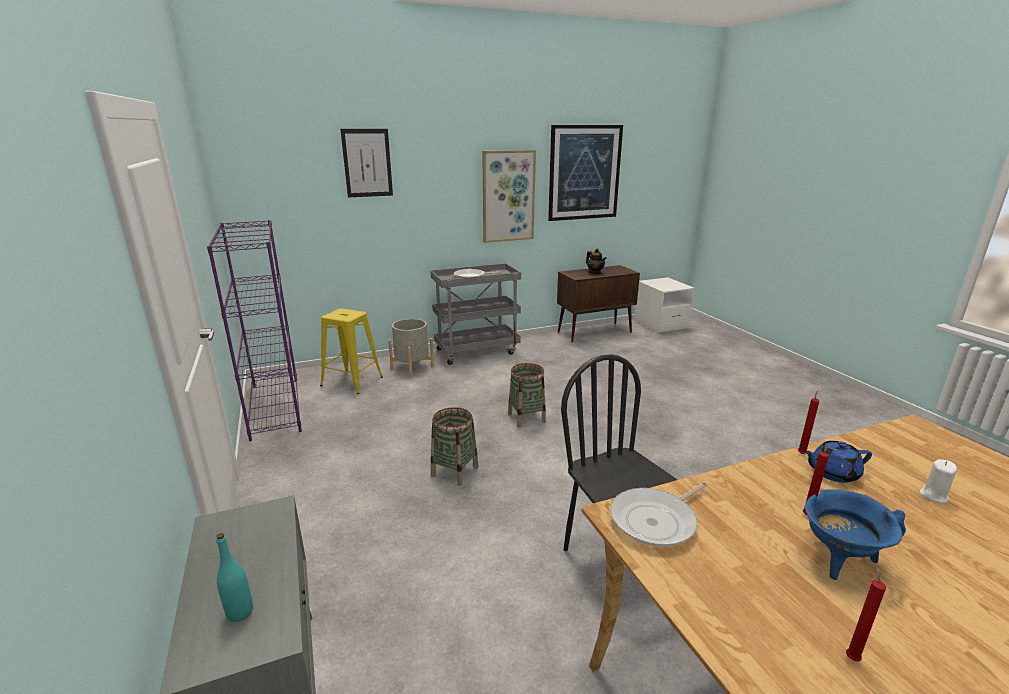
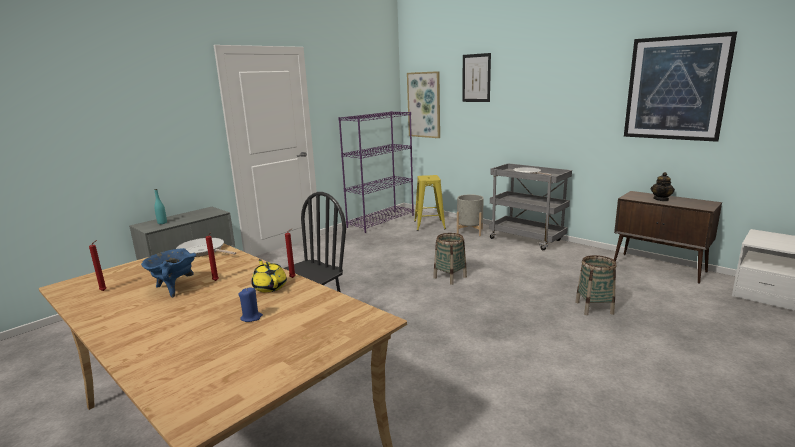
camera: 65 degrees right, 5 degrees down
(455, 471) = (363, 274): basket -> basket (594, 308)
(508, 196) = (582, 108): picture -> picture (424, 105)
(832, 473) = (270, 287): blue teapot -> yellow teapot
(933, 495) = (251, 317): white candle -> blue candle

